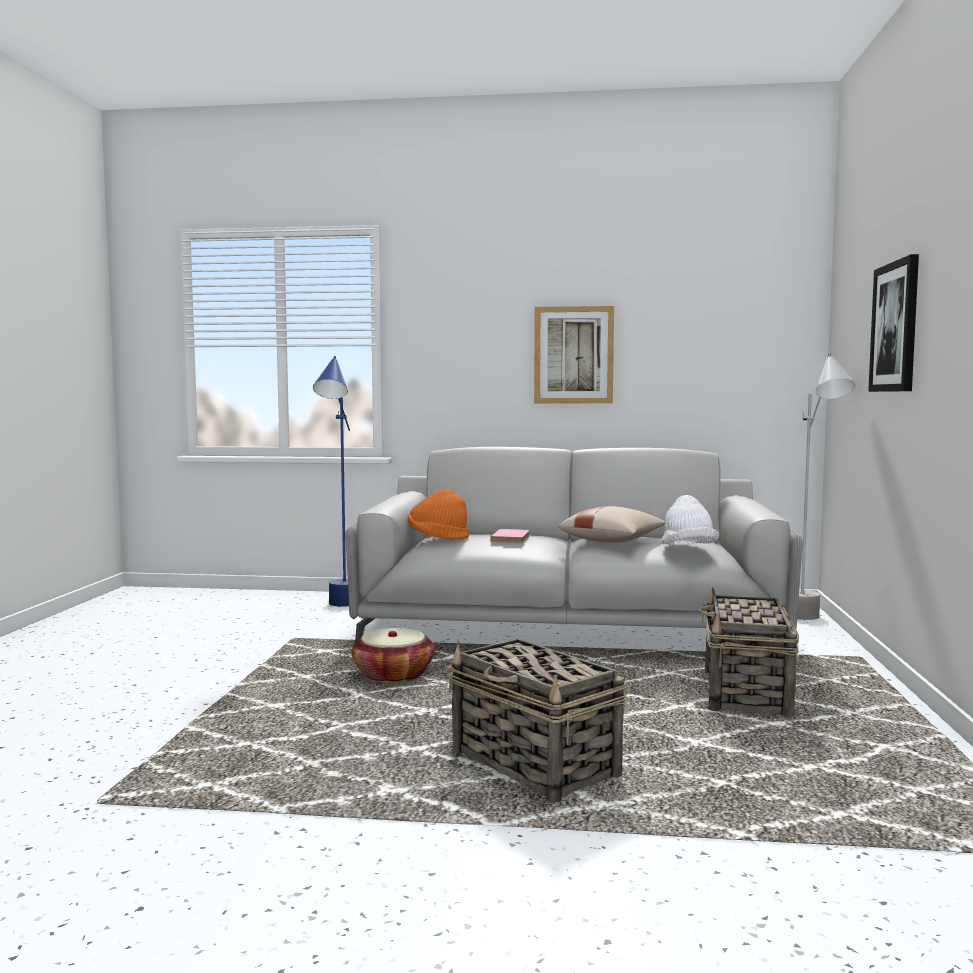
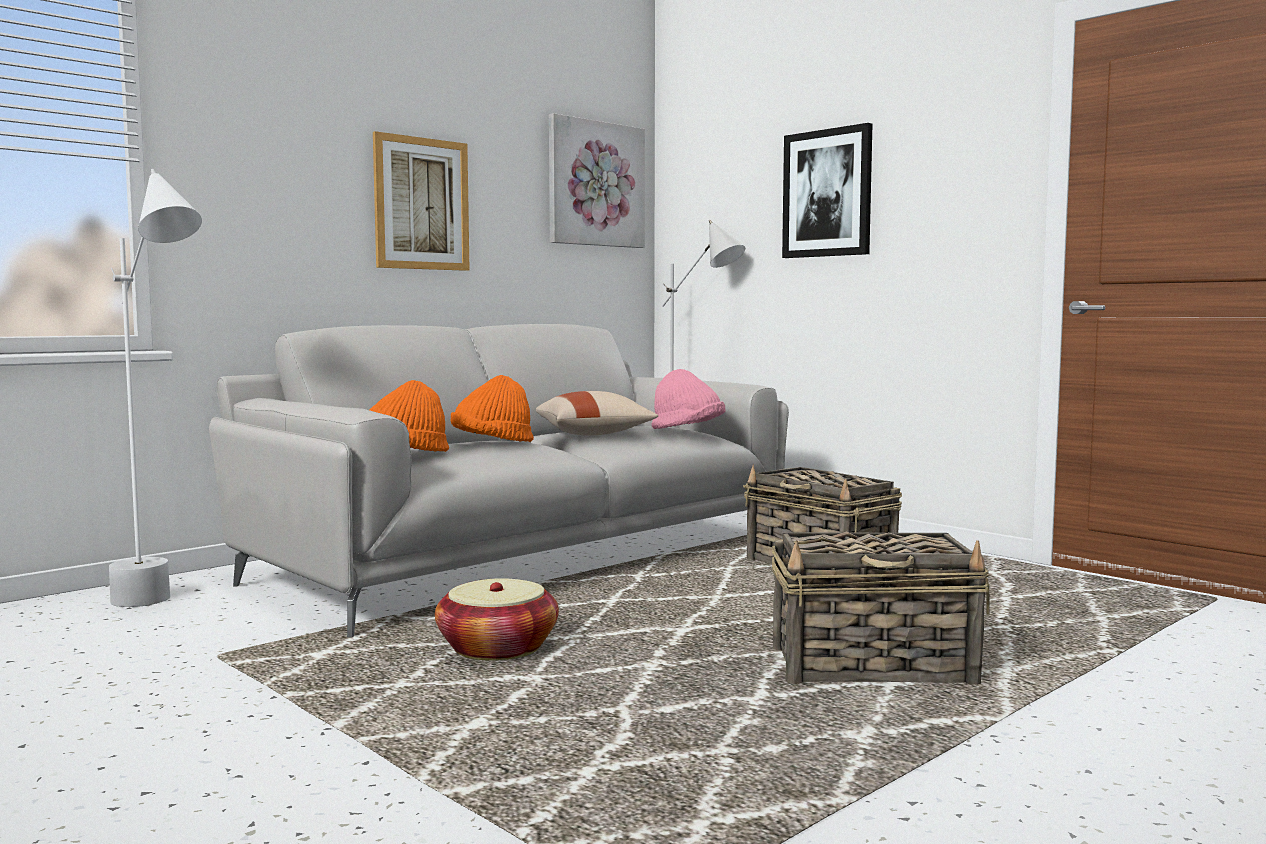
camera: 50 degrees left, 0 degrees up
(340, 609) = (162, 607): blue floor lamp -> white floor lamp
(512, 538) = (492, 444): pink book -> orange hat
(688, 549) = (687, 430): white hat -> pink hat
(751, 324) = (595, 184): none -> picture

